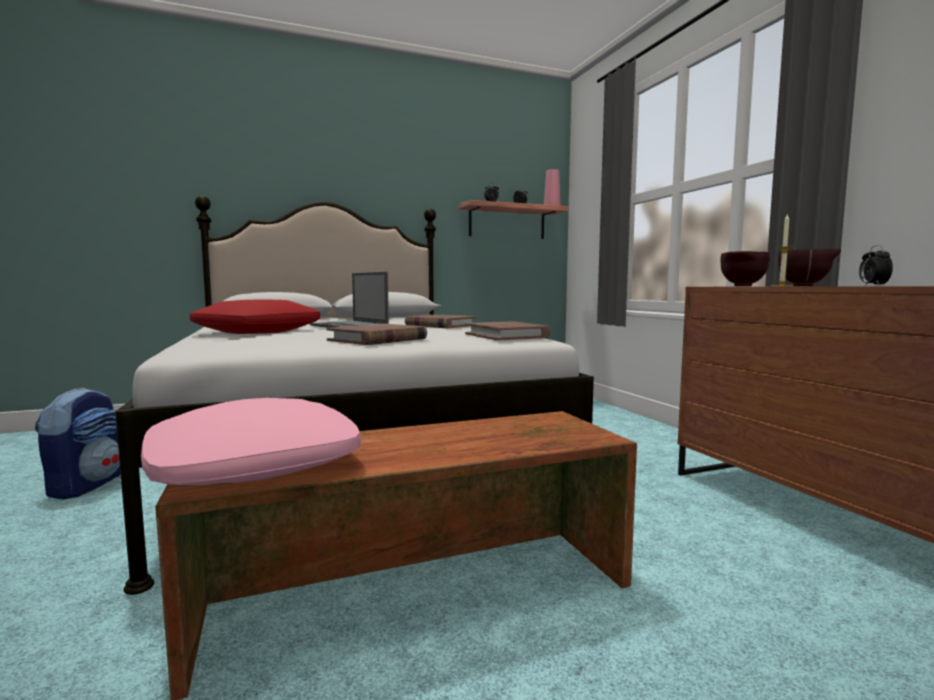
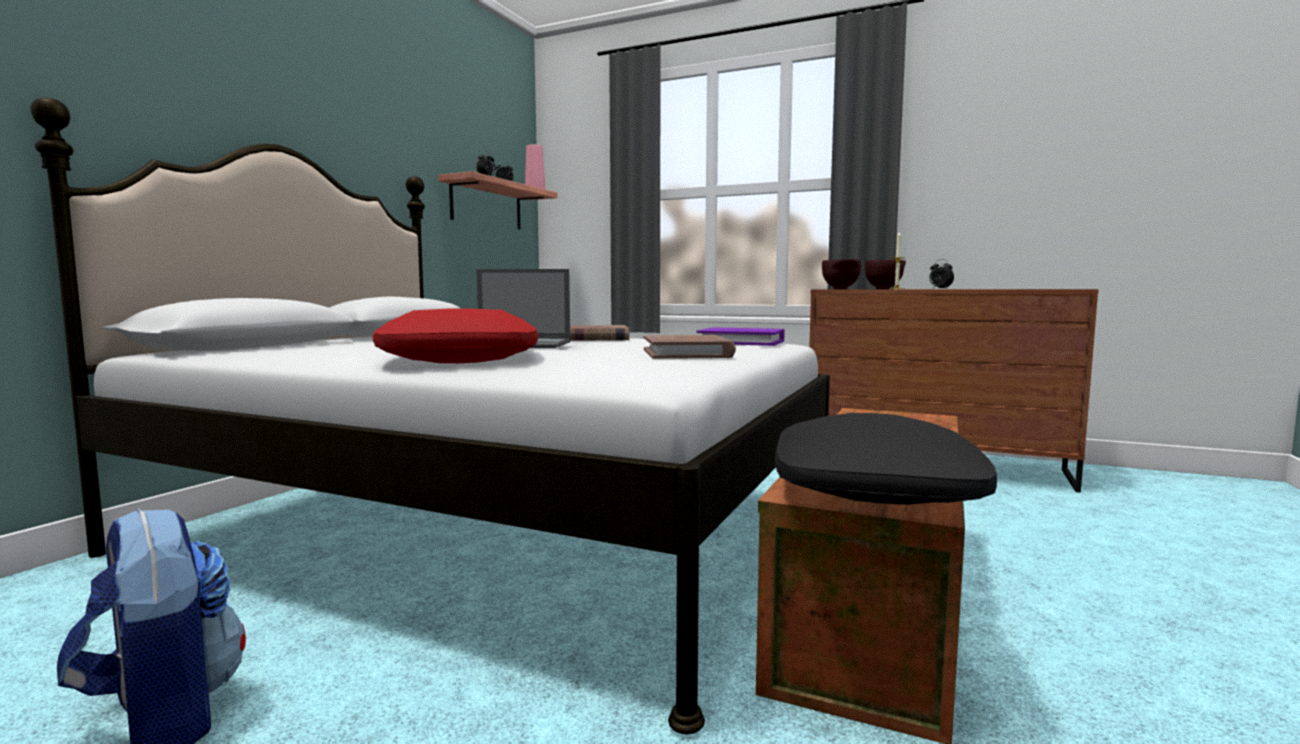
camera: 45 degrees left, 0 degrees up
(256, 464) = (873, 486): pink pillow -> black pillow
(506, 335) = (741, 342): brown book -> purple book

